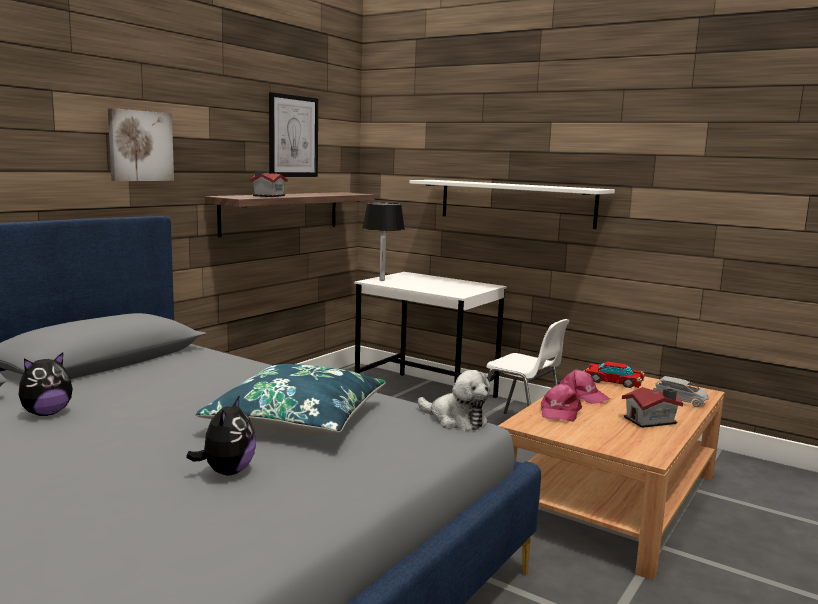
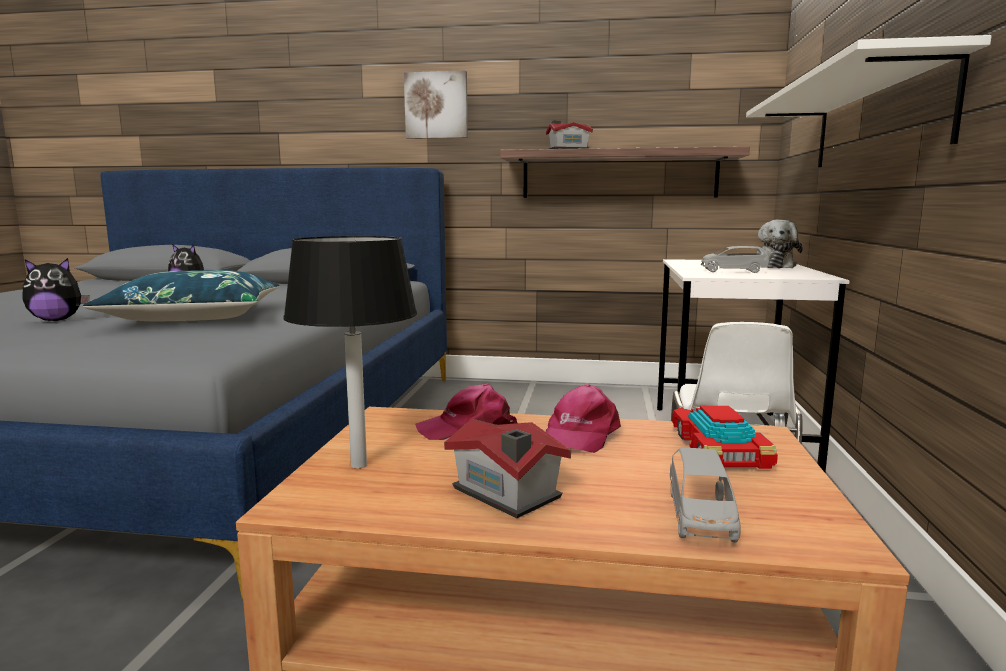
camera: 65 degrees right, 0 degrees up
(293, 136) = (643, 81): picture -> none
(382, 280) = (698, 261): black table lamp -> black table lamp (358, 465)
(447, 288) = (732, 271): none -> grey toy car
(455, 420) = (217, 348): plush toy -> plush toy (772, 266)

